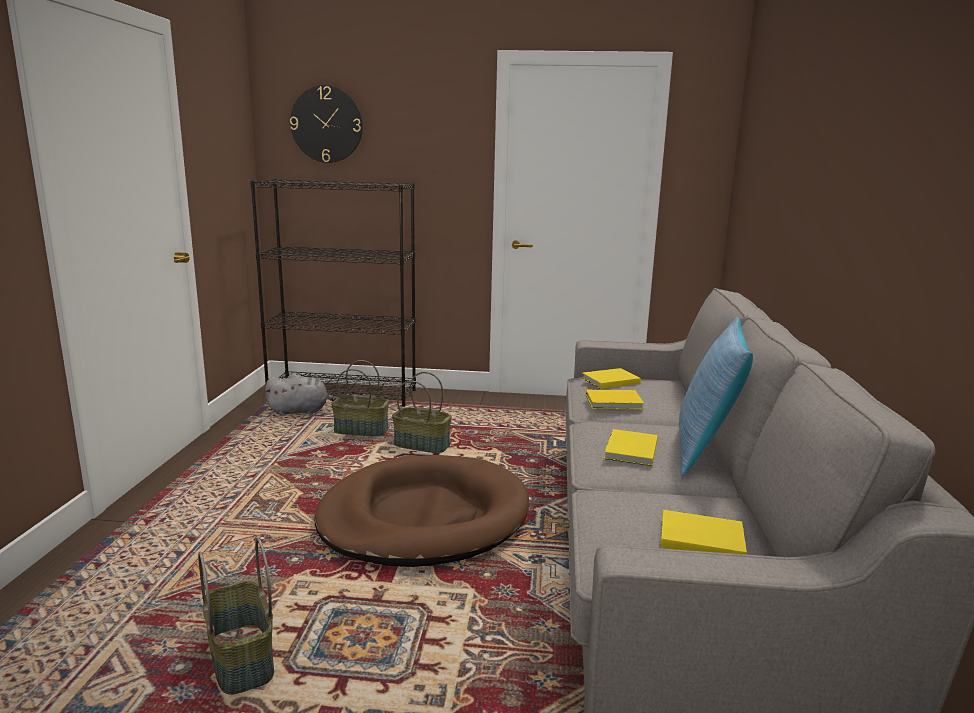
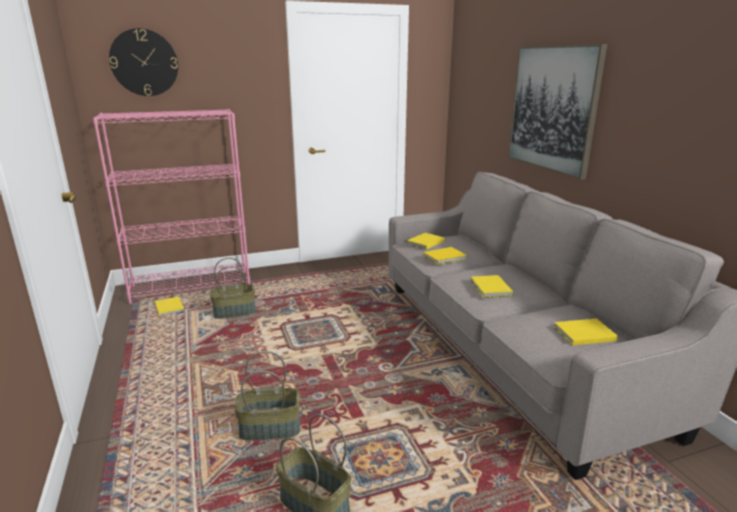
camera: 25 degrees left, 5 degrees up
(301, 411) = (170, 307): grey plush toy -> yellow book
(344, 394) = (192, 286): black bookcase -> pink bookcase
(422, 445) = (291, 313): basket -> basket (271, 428)
(424, 517) = (341, 365): brown dog bed -> none
(705, 450) = (527, 279): pillow -> none
(815, 193) = (553, 109): none -> picture

